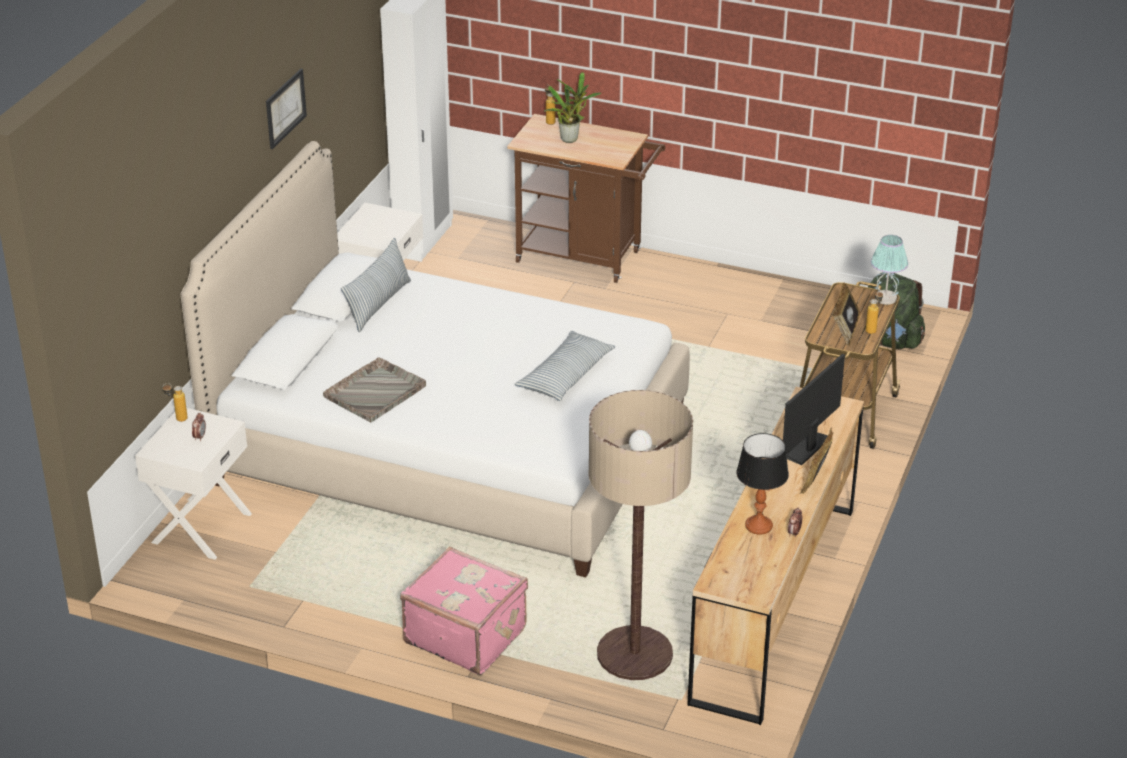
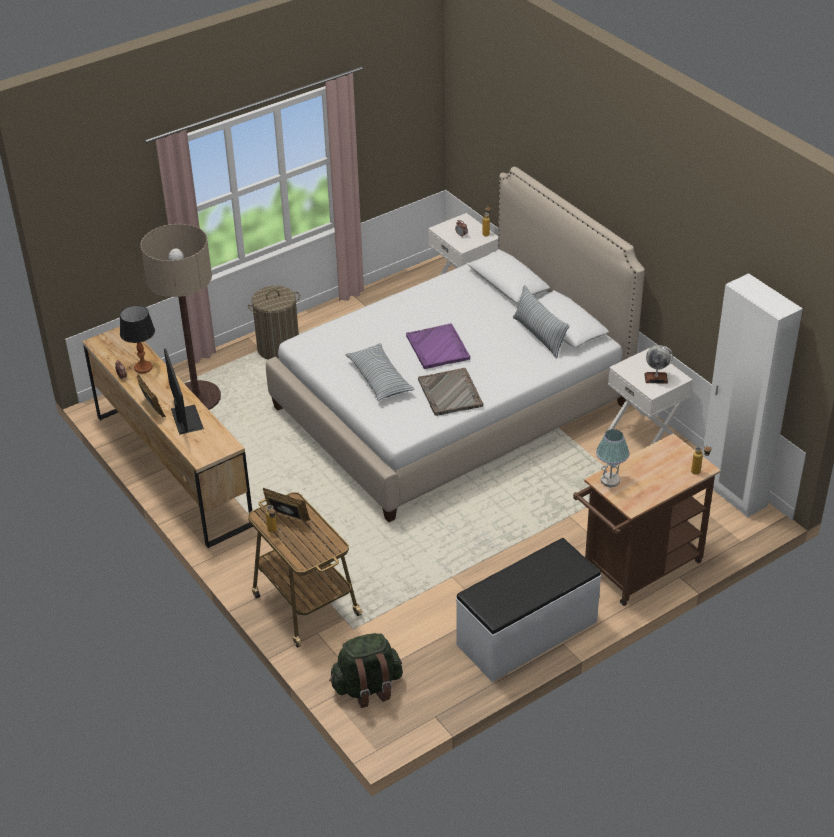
camera: 125 degrees right, 5 degrees up
(285, 108) = (632, 205): picture -> none
(376, 391) = (440, 302): grey tray -> grey tray (450, 393)
(383, 220) = (656, 378): none -> globe
(466, 634) = (278, 348): pink suitcase -> laundry basket
(470, 358) = (438, 348): none -> purple tray
(571, 138) = (658, 471): potted plant -> none
(727, 285) = (527, 634): none -> white bench
(885, 298) = (301, 561): table lamp -> table lamp (610, 480)

